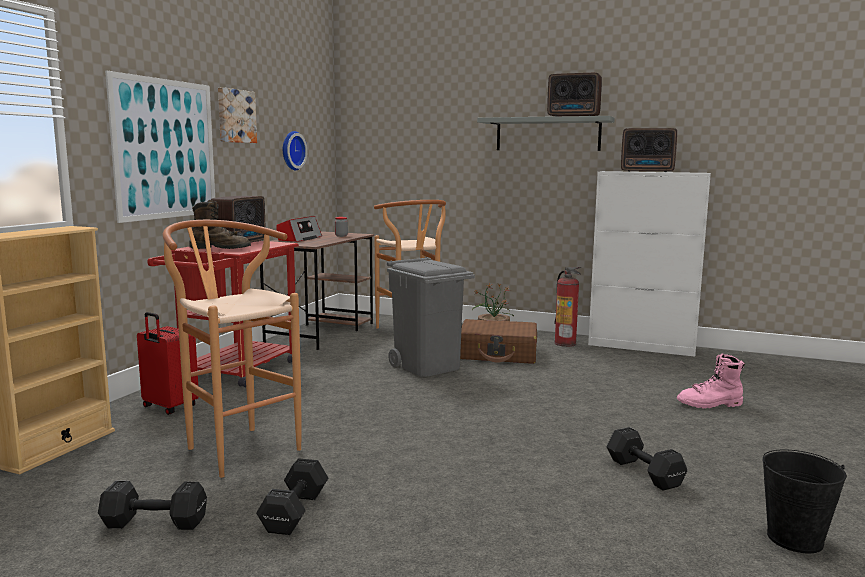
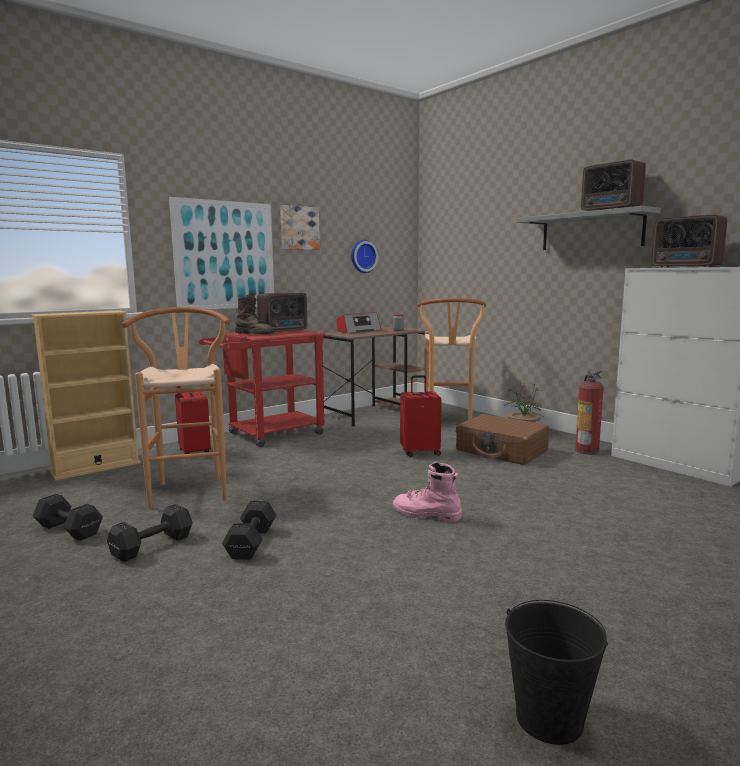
camera: 30 degrees right, 0 degrees up
(428, 366) = (420, 452): grey trash can -> red suitcase
(643, 472) = (479, 592): black dumbbell -> black dumbbell (252, 542)
(710, 404) = (669, 541): pink boot -> pink boot (426, 514)

